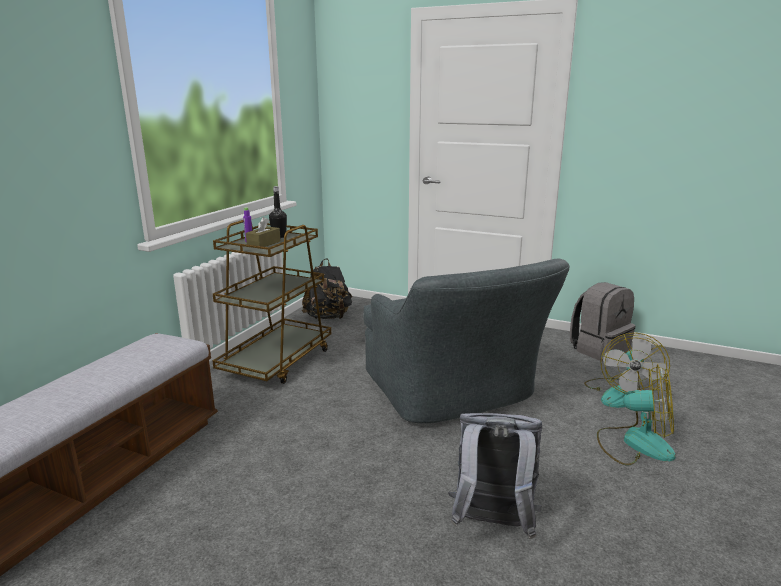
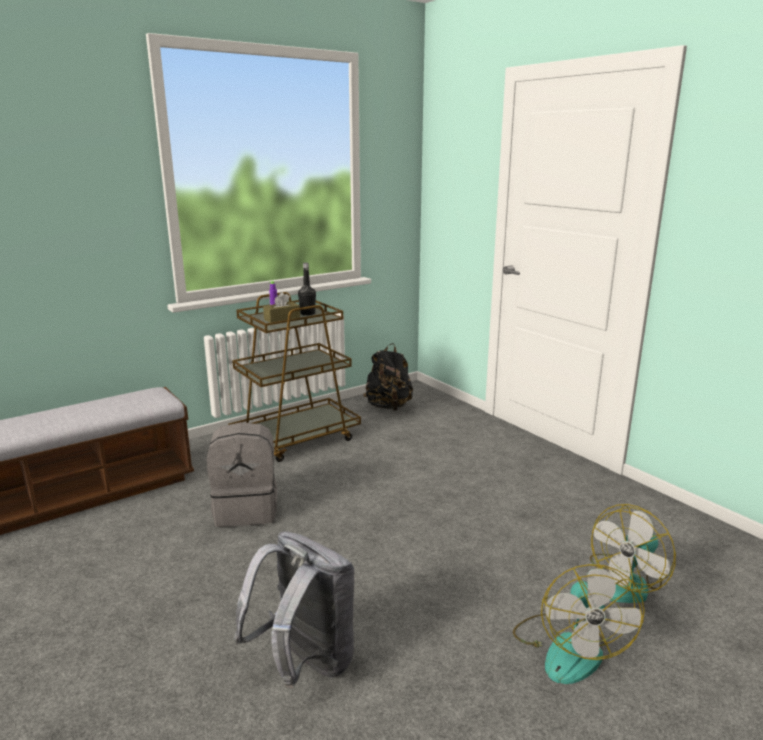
camera: 30 degrees right, 0 degrees up
(454, 393) = (423, 520): grey armchair -> none
(599, 349) = (664, 521): grey backpack -> grey backpack (247, 509)
(635, 443) = (569, 647): fan -> fan turned 45 degrees clockwise

